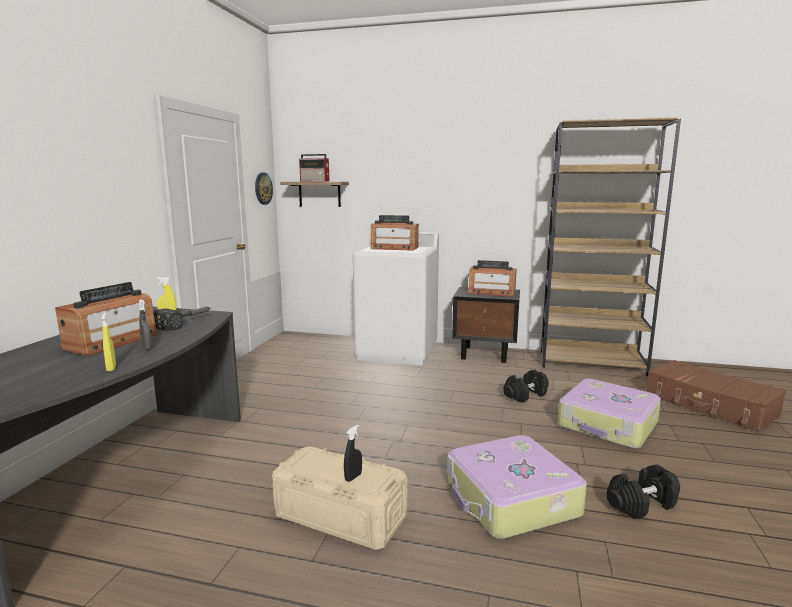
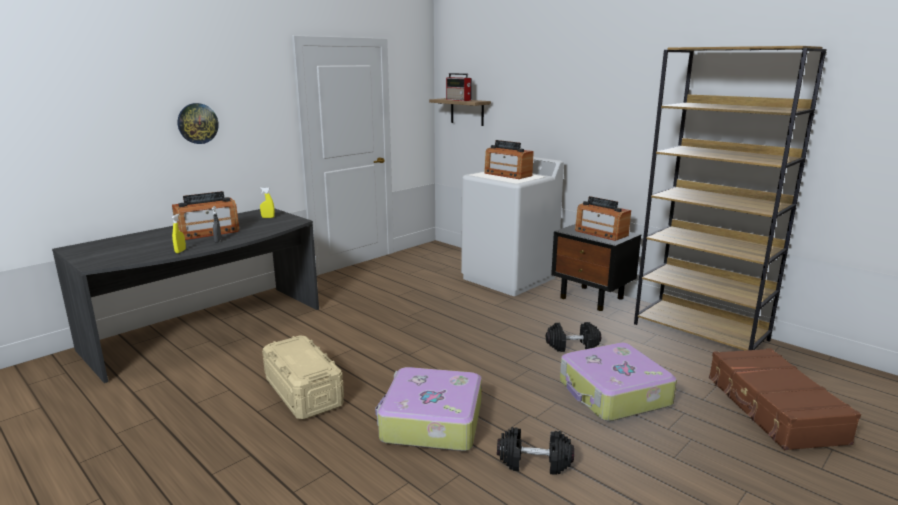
camera: 30 degrees right, 5 degrees up
(187, 322) = (270, 224): hammer -> none
(263, 188) = (415, 105): wall clock -> wall clock (197, 123)
(353, 477) = (302, 363): black spray bottle -> none

